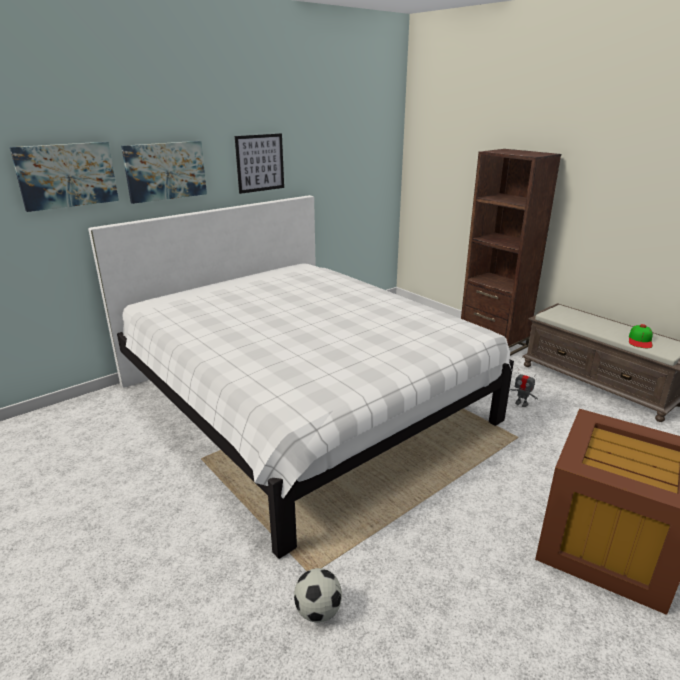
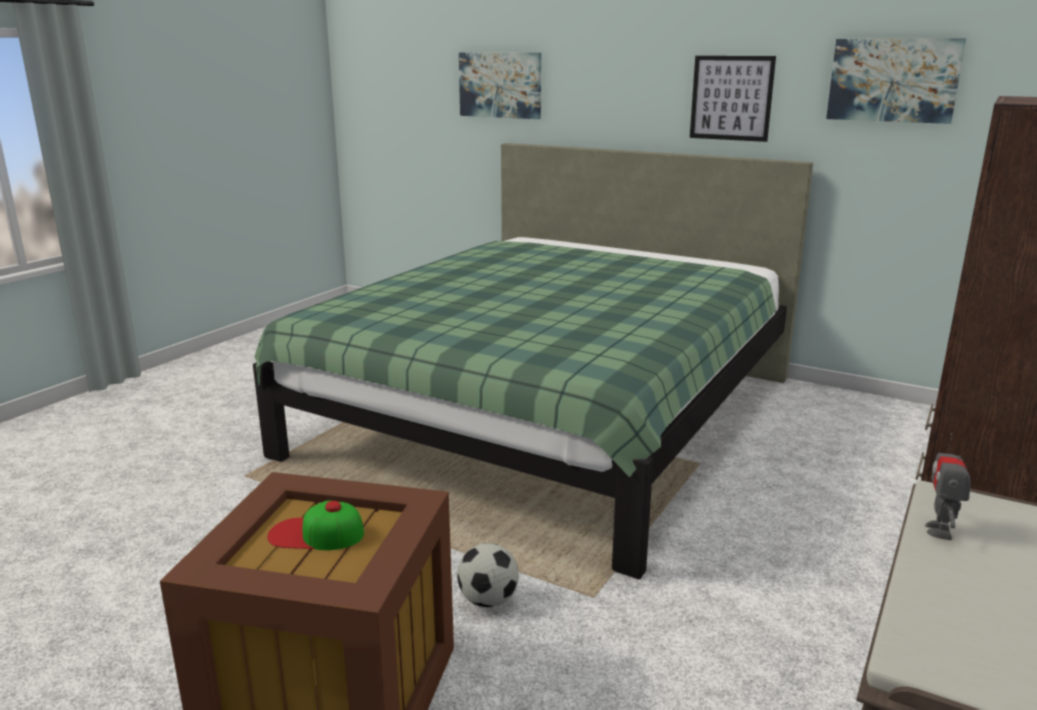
camera: 70 degrees right, 5 degrees down
(165, 171) = (597, 93): picture -> picture (893, 80)
(301, 403) = (549, 415): white bed -> green bed
(318, 611) = (199, 488): football -> football (488, 600)
(521, 403) = (721, 597): toy robot -> toy robot (940, 531)
(640, 340) = (947, 620): cap -> cap (316, 534)

